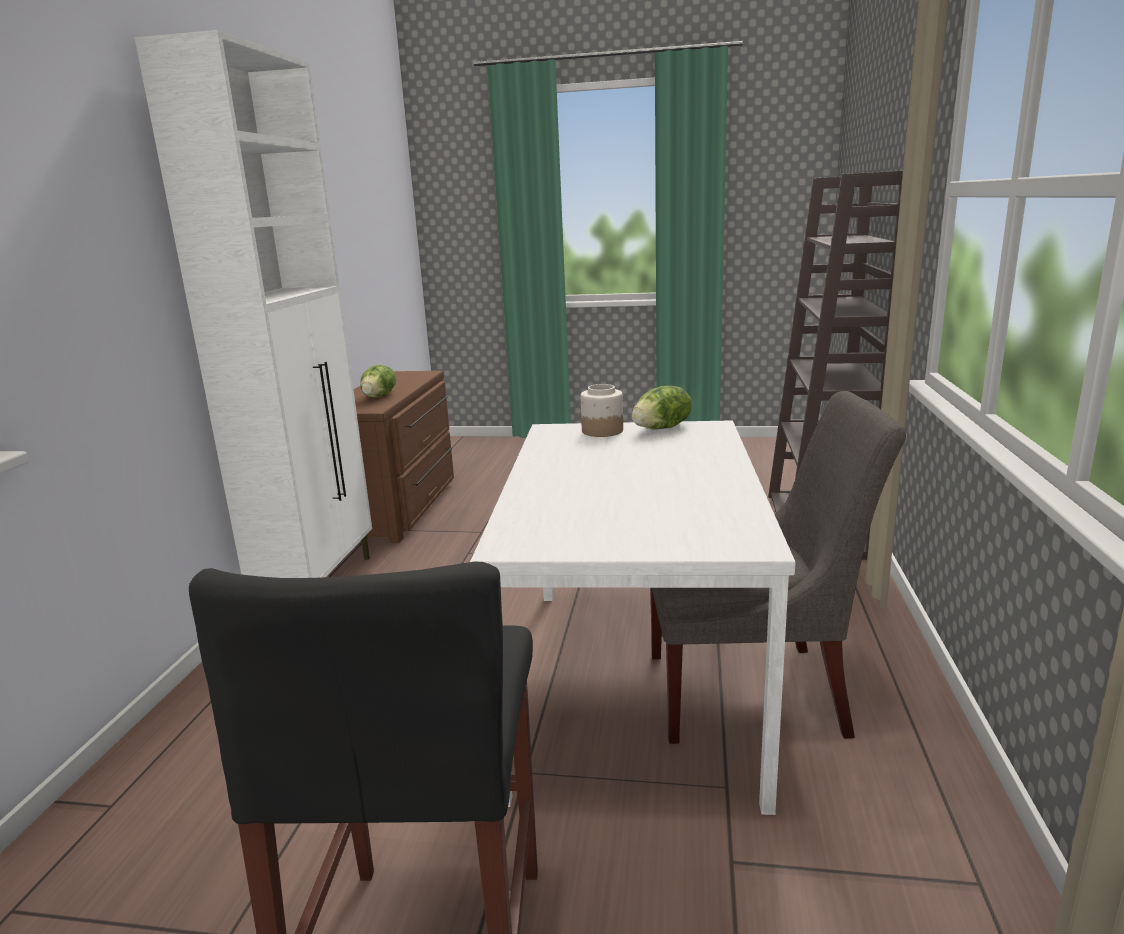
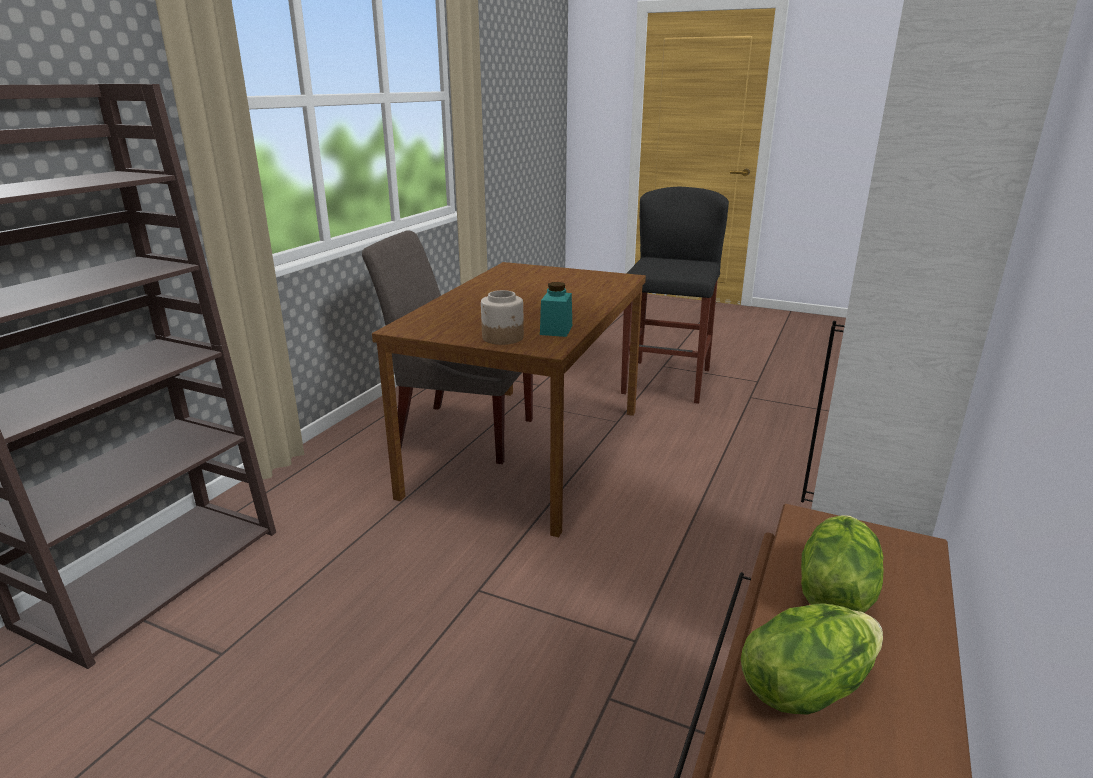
camera: 165 degrees left, 5 degrees up
(556, 444) = (556, 330): none -> turquoise jar
(631, 679) = (529, 452): white dining table -> brown dining table
(662, 428) = (447, 332): lettuce -> lettuce (804, 687)

